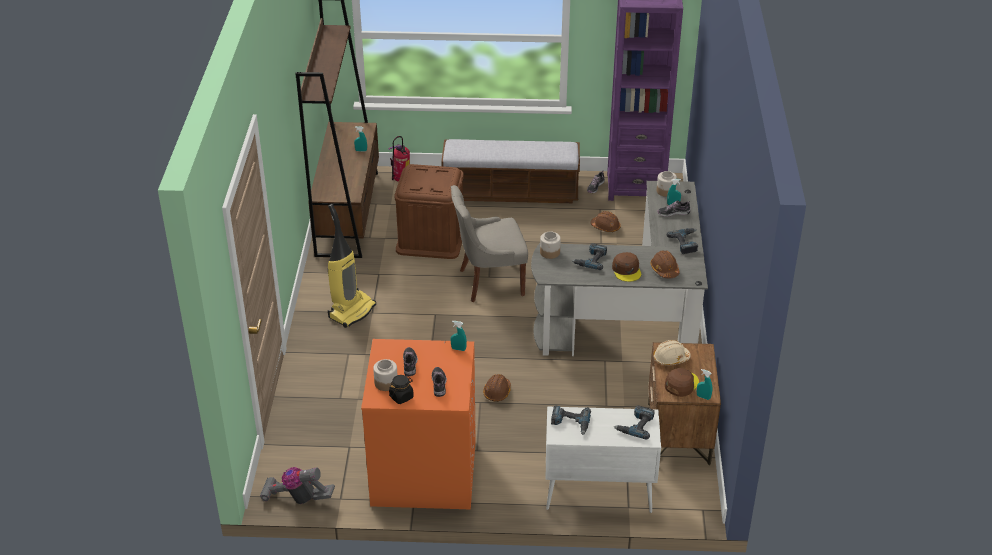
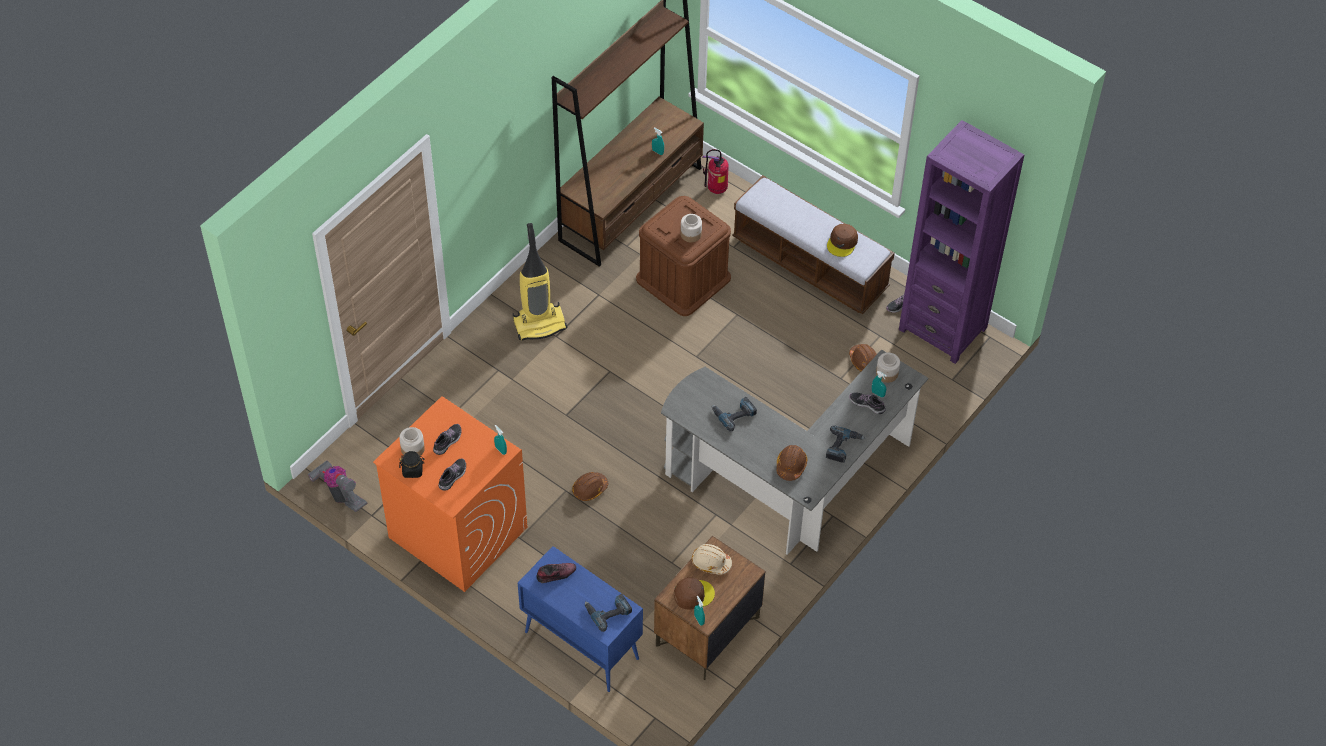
camera: 35 degrees right, 15 degrees up
(489, 282) = (691, 363): grey chair -> none
(550, 252) = (704, 383): jar -> jar (691, 234)
(570, 423) = (556, 574): power drill -> shoe
(597, 494) = (580, 645): white cabinet -> blue cabinet
(626, 270) = (755, 445): brown cap -> brown cap (842, 242)

